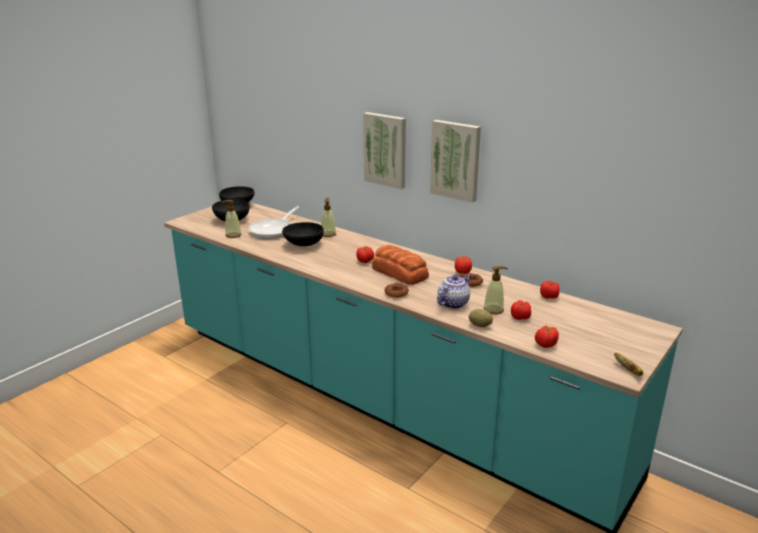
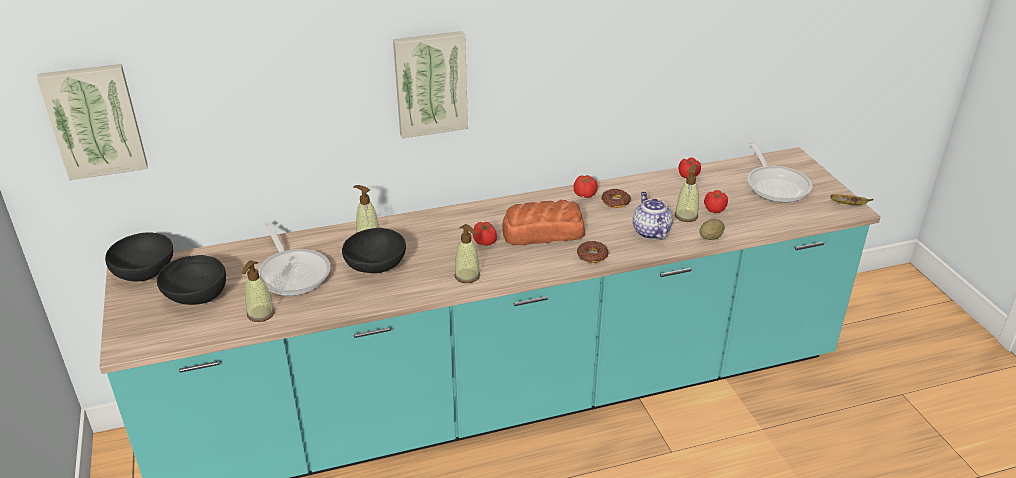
camera: 55 degrees left, 10 degrees up
(325, 267) = (467, 276): none -> soap dispenser
(456, 160) = (544, 64): picture -> picture (95, 120)
(545, 345) = (776, 221): tomato -> none
(600, 332) = (775, 185): none -> frying pan

